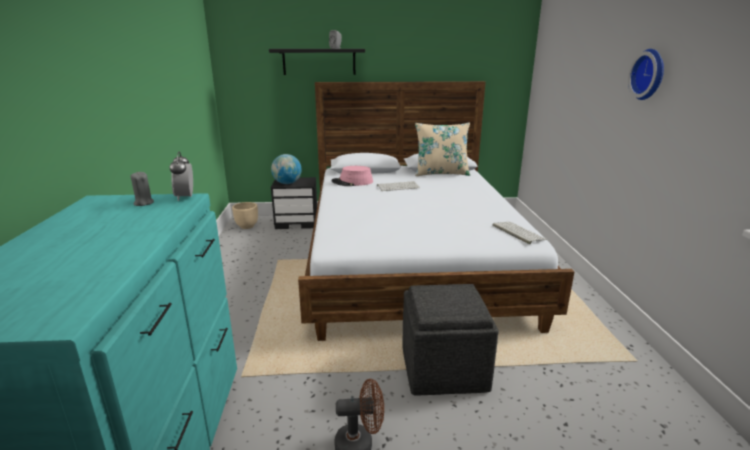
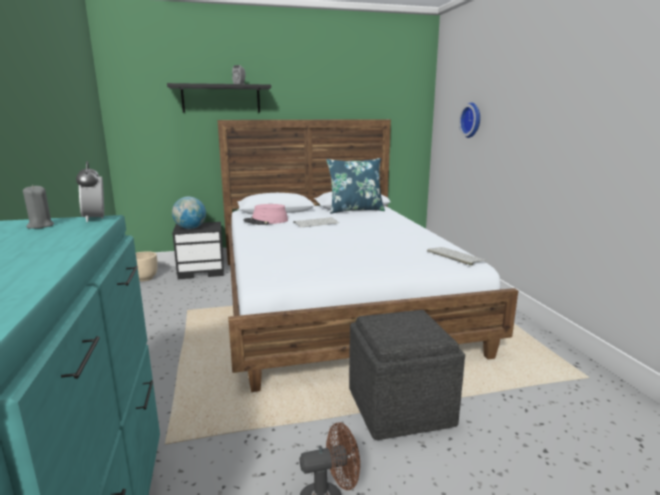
camera: 10 degrees left, 5 degrees down
(441, 173) = (355, 210): beige pillow -> blue pillow
(650, 74) = (566, 94): wall clock -> wall clock (472, 120)

